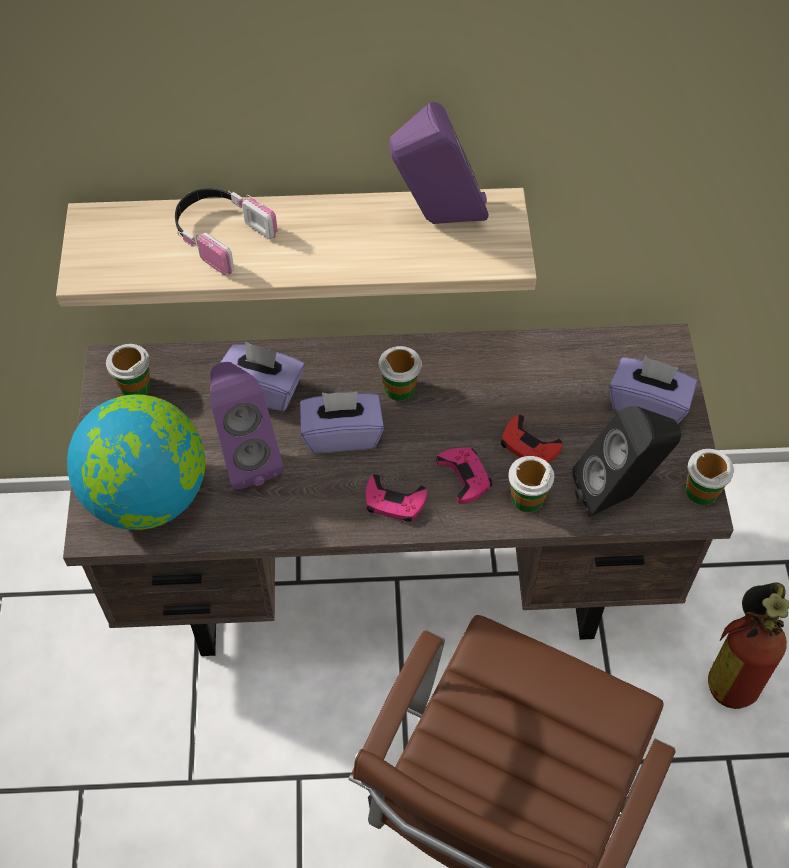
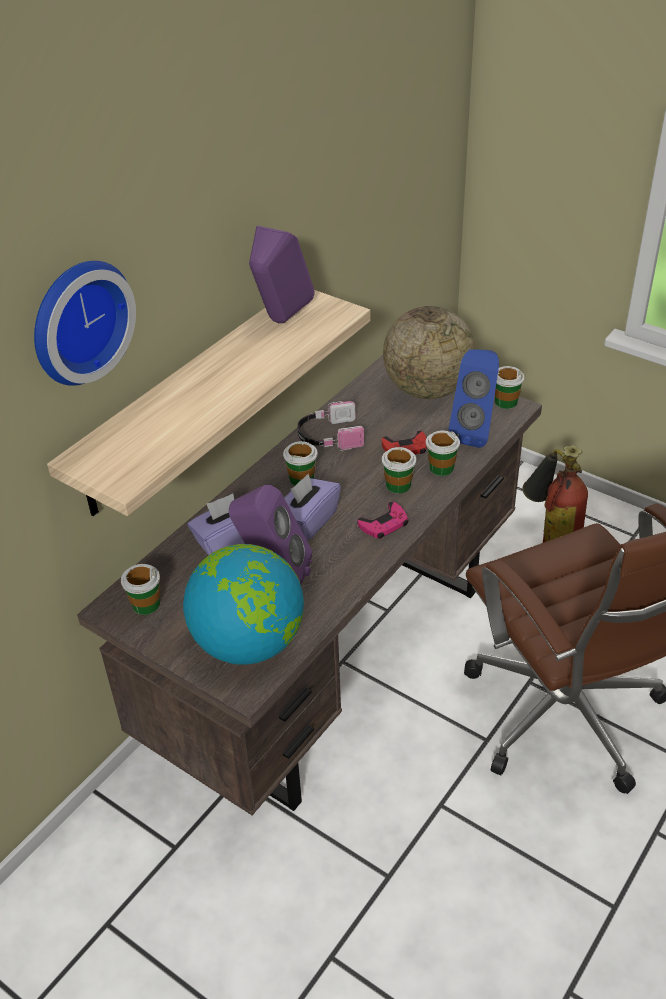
camera: 50 degrees left, 15 degrees down
(126, 91) = (77, 320): none -> wall clock
(220, 235) = (175, 408): headphones -> headphones (329, 437)
(464, 476) = (398, 485): pink game controller -> cup
(617, 494) = (475, 432): black speaker -> blue speaker
(647, 404) = (427, 390): purple tissue box -> globe

